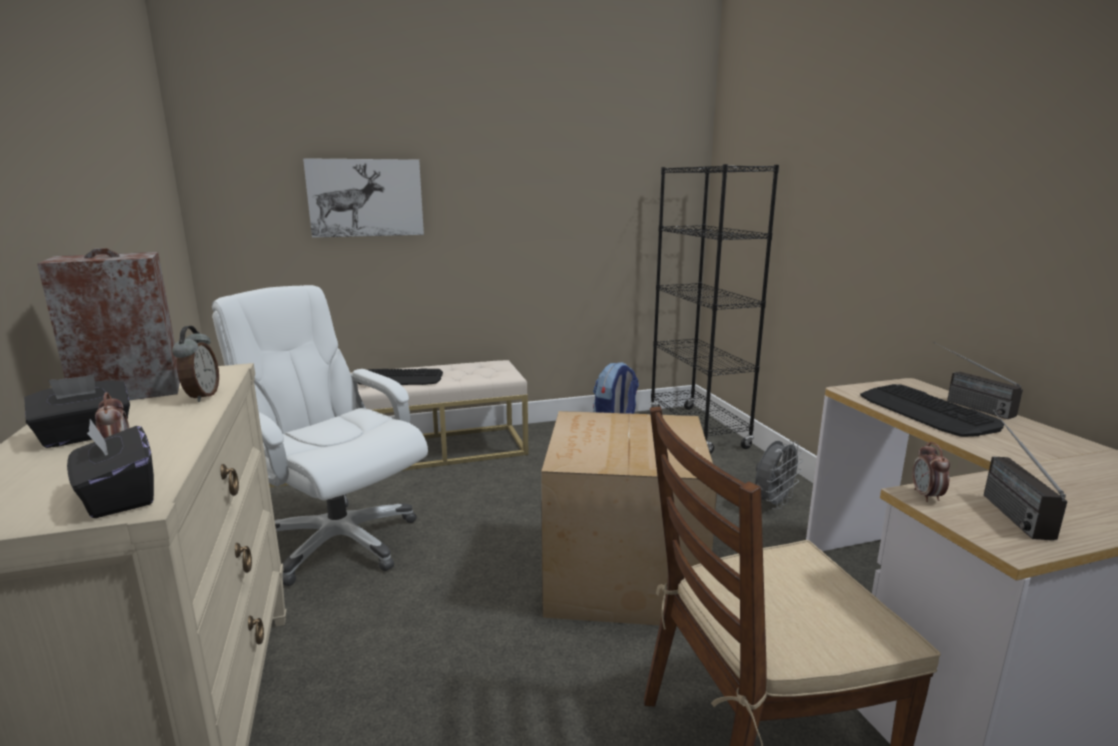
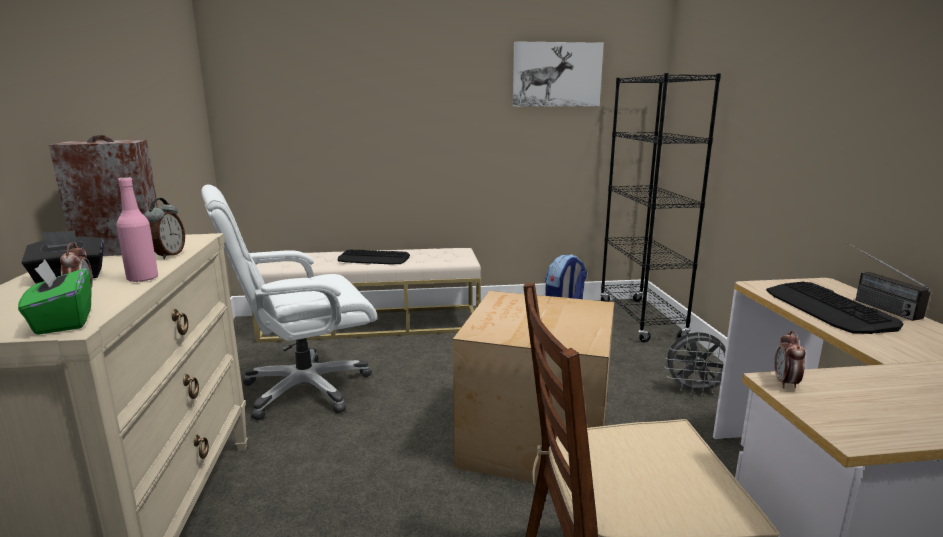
camera: 10 degrees right, 0 degrees up
(118, 497) = (63, 321): black tissue box -> green tissue box
(188, 430) = (142, 278): none -> pink bottle
(339, 541) = (304, 389): white office chair -> white office chair turned 75 degrees counterclockwise
(365, 198) = (352, 104): picture -> picture (556, 75)
(773, 503) = (694, 391): grey fan -> grey fan turned 45 degrees clockwise
(1001, 504) = (861, 397): radio -> none

